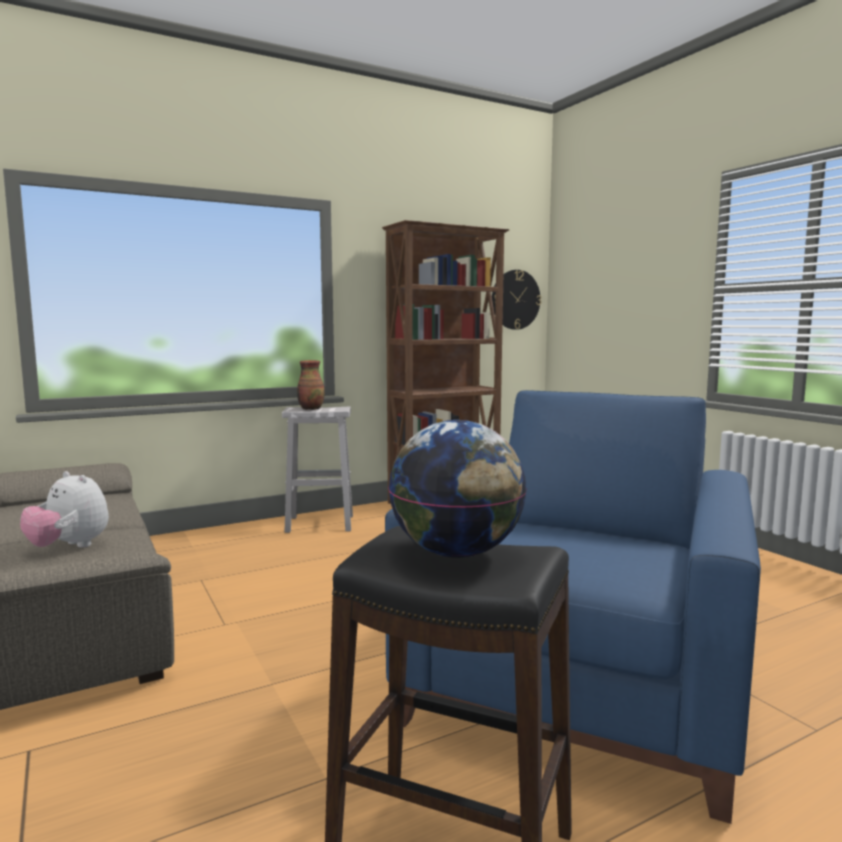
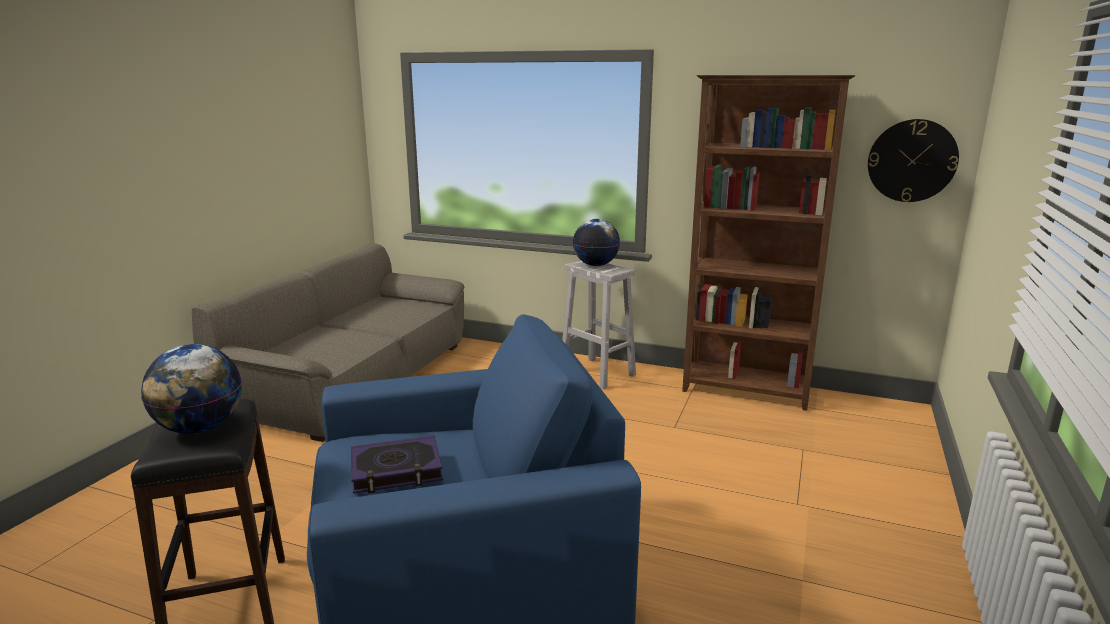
camera: 50 degrees right, 10 degrees up
(69, 547) = (338, 339): plush toy -> none
(310, 408) = (596, 265): vase -> globe
(577, 549) = (396, 471): none -> book

